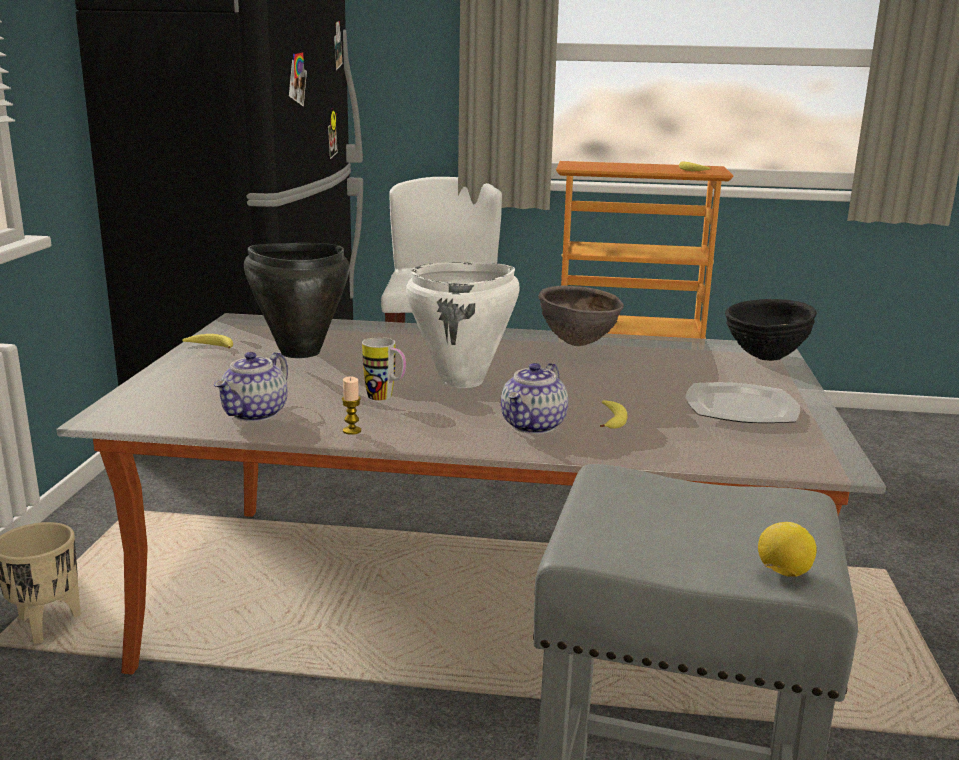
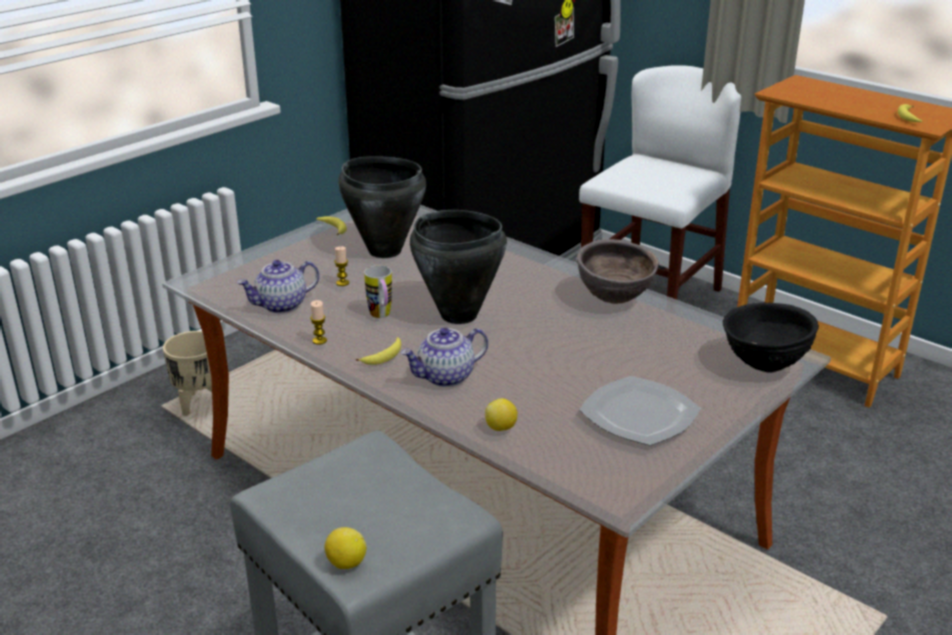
camera: 35 degrees right, 10 degrees up
(296, 383) = (342, 283): none -> candle
(463, 381) = (459, 315): white cooking pot -> black cooking pot
(612, 420) = (512, 391): banana -> banana (384, 356)
(653, 447) = (501, 428): none -> lemon

